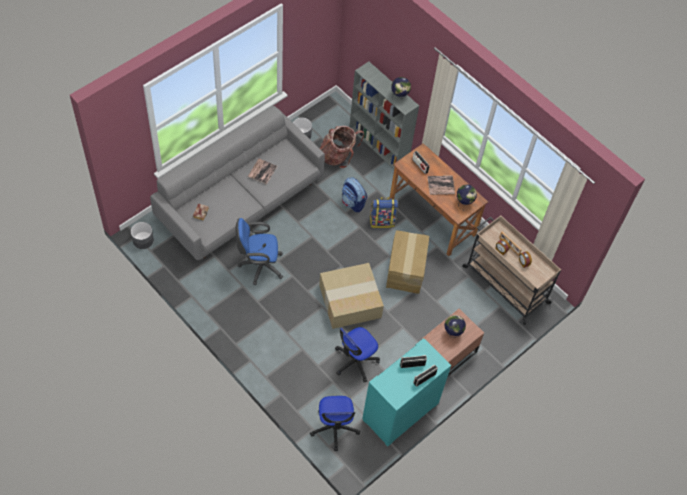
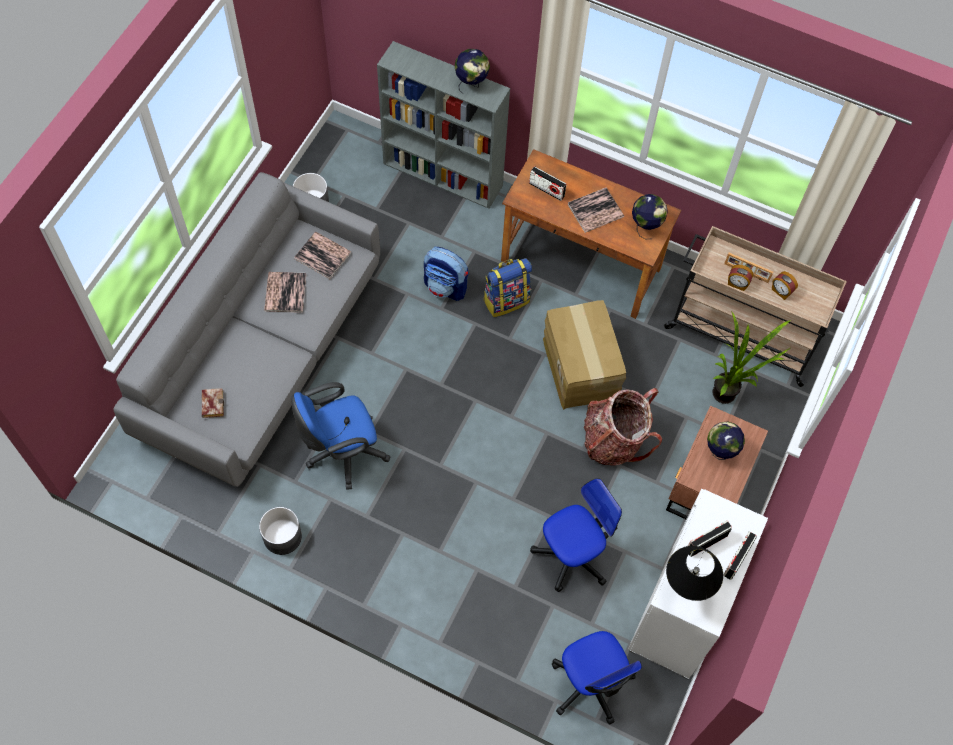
camera: 20 degrees left, 5 degrees up
(143, 240) = (125, 484): grey planter -> grey planter (282, 536)
(290, 160) = (322, 255): none -> book
(338, 156) = (387, 217): backpack -> backpack (614, 440)
(349, 302) = (516, 457): cardboard box -> none
(355, 361) = (572, 555): office chair -> office chair turned 150 degrees counterclockwise
(389, 382) = (684, 590): none -> black table lamp
(400, 412) = (682, 611): turquoise cabinet -> white cabinet
(481, 314) = (729, 394): none -> potted plant

